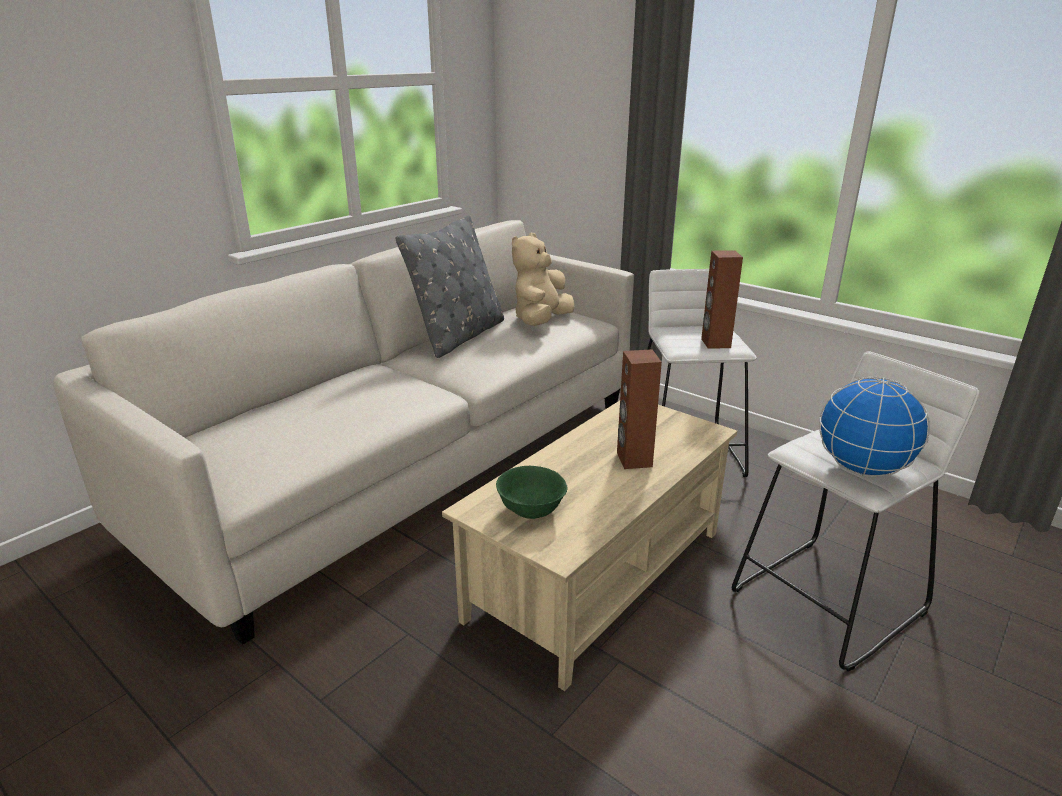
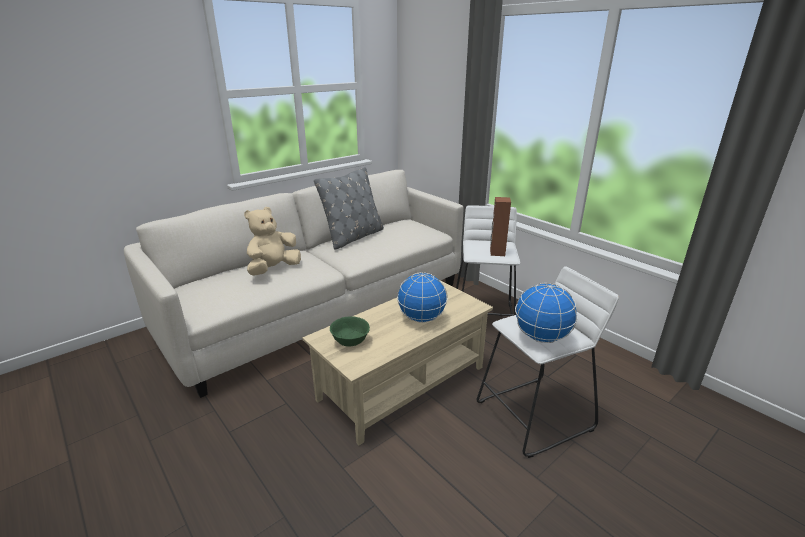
camera: 10 degrees right, 0 degrees up
(541, 321) = (405, 231): beige plush toy -> beige plush toy (273, 269)
(633, 460) = (422, 318): brown speaker -> globe

